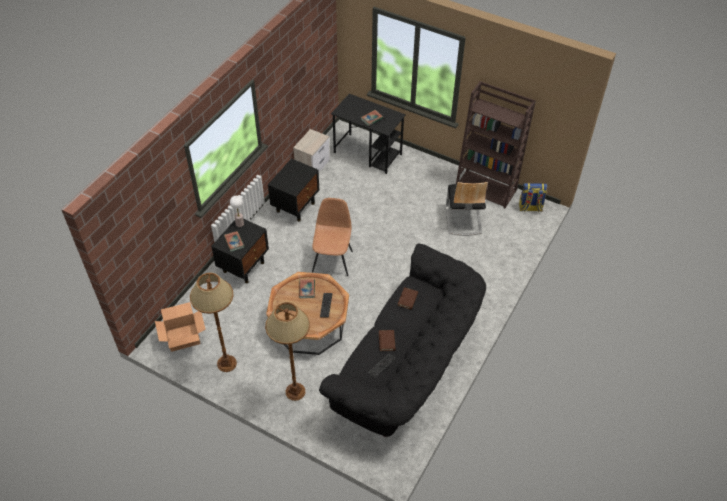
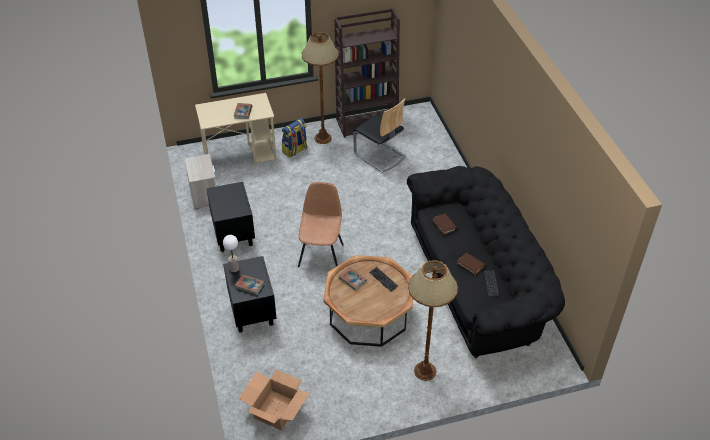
camera: 45 degrees left, 5 degrees down
(226, 363) = (342, 398): brown floor lamp -> brown floor lamp (322, 138)
(332, 260) = (321, 254): brown chair -> brown chair turned 45 degrees clockwise
(368, 153) = (240, 156): black desk -> beige desk
(530, 208) = (415, 116): backpack -> backpack (295, 150)

